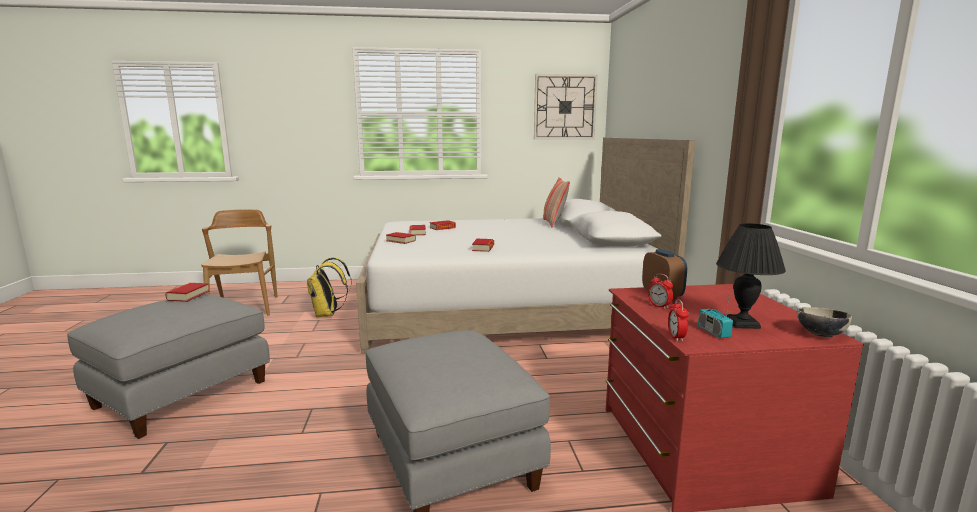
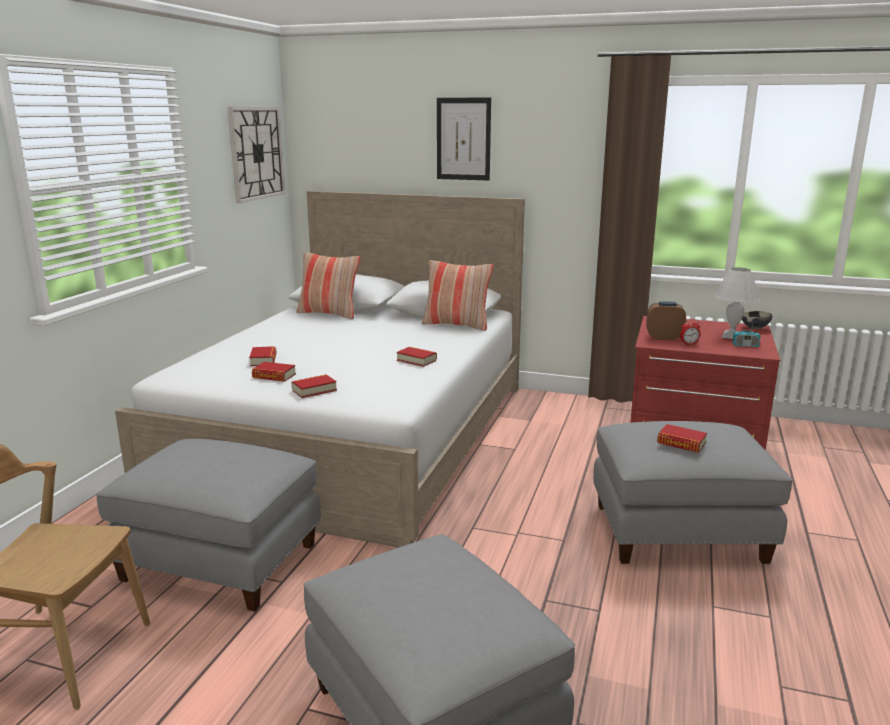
camera: 65 degrees left, 5 degrees up
(188, 295) = (378, 575): book -> book (681, 443)
(328, 314) = (222, 561): yellow backpack -> grey ottoman
(585, 245) = (456, 325): none -> pillow
(672, 85) = (463, 139): none -> picture
(676, 337) = (753, 355): alarm clock -> none
(743, 324) = (732, 336): black table lamp -> white table lamp

